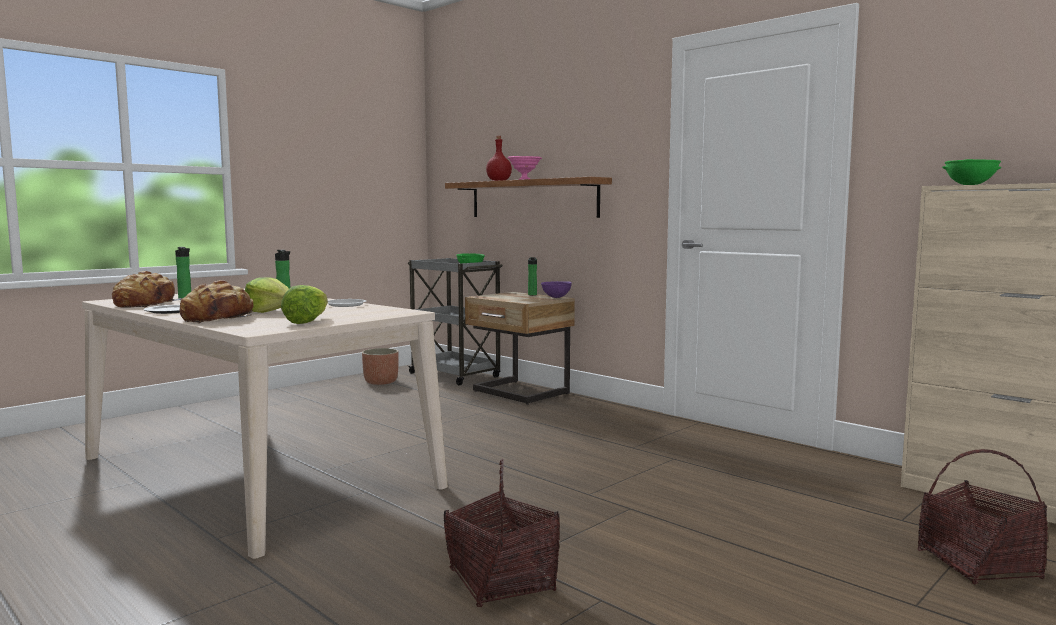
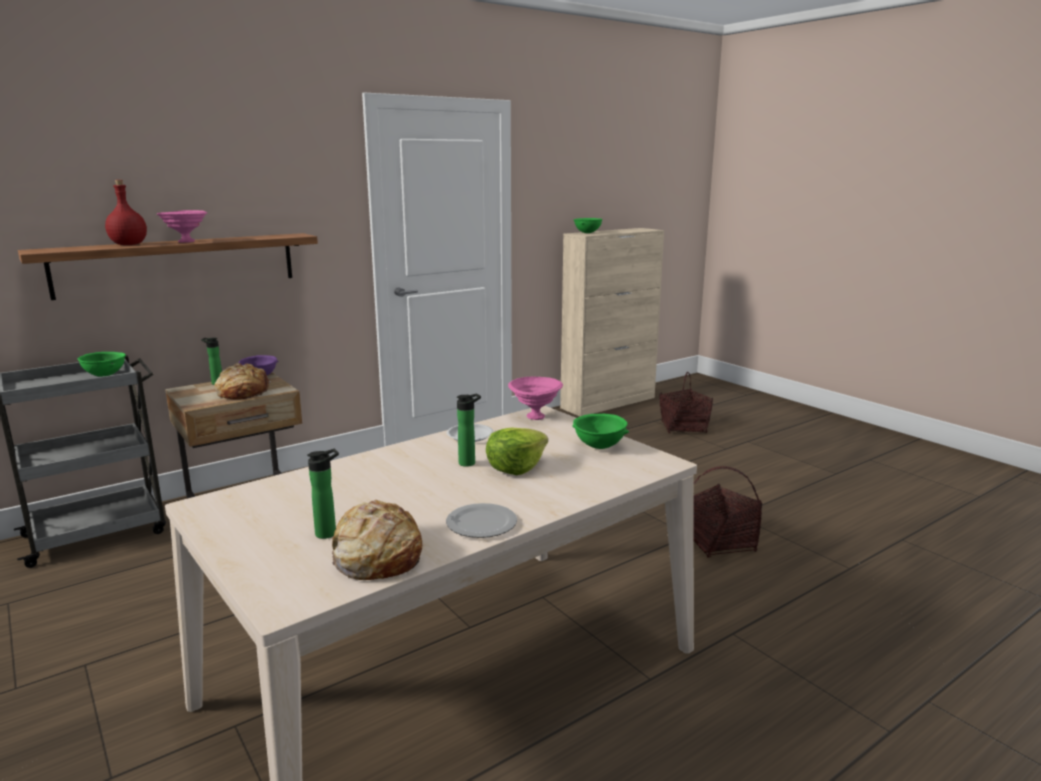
camera: 80 degrees left, 10 degrees up
(218, 319) = (569, 487): bread -> bread (243, 392)
(307, 321) = (599, 447): lettuce -> green bowl
(380, 382) = (58, 593): planter -> none
(394, 311) = (535, 417): none -> pink bowl

